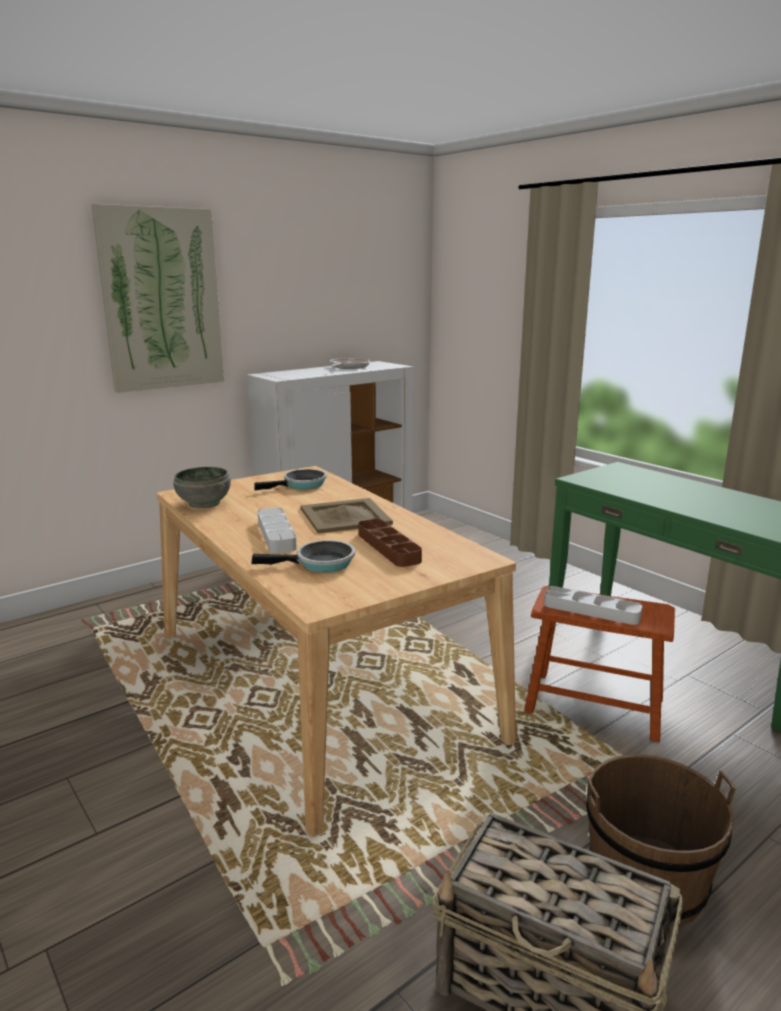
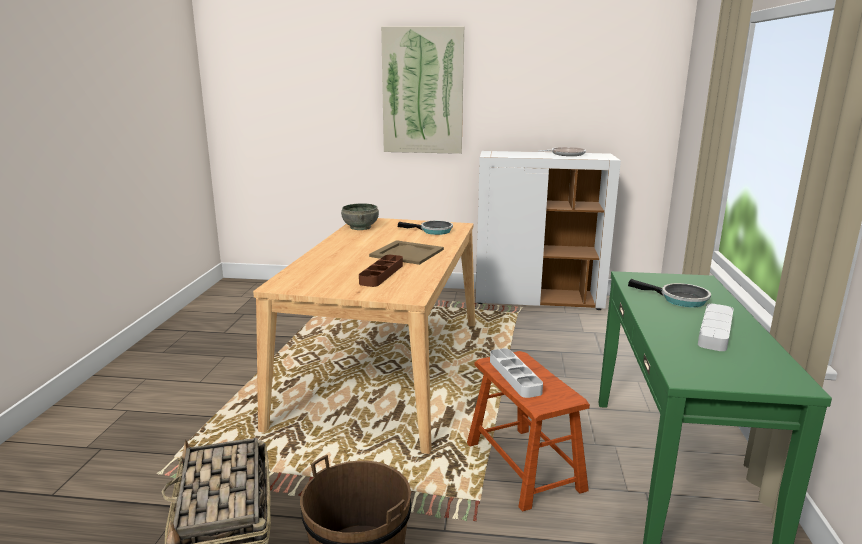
camera: 45 degrees right, 0 degrees up
(276, 534) = (349, 251): grey tray -> grey tray (715, 331)
(320, 563) = (329, 270): frying pan -> frying pan (679, 299)

